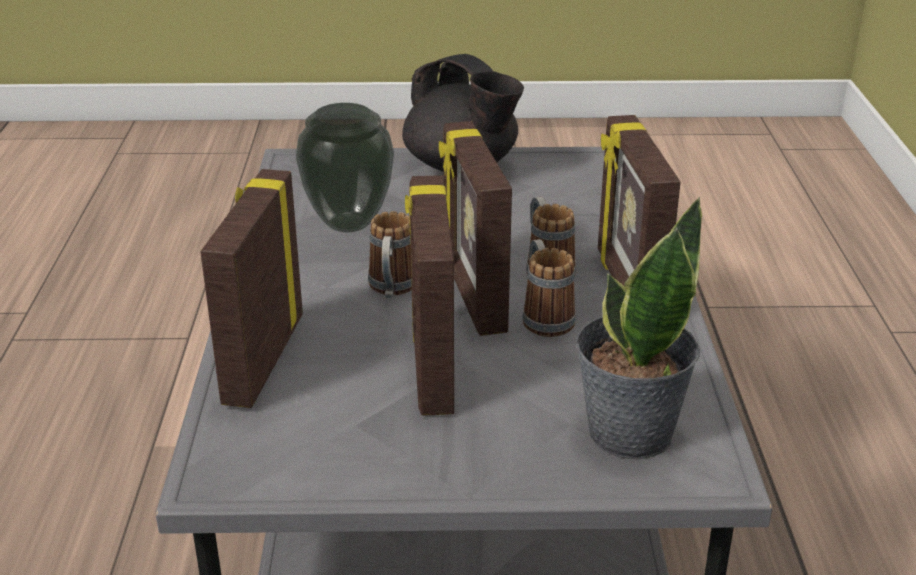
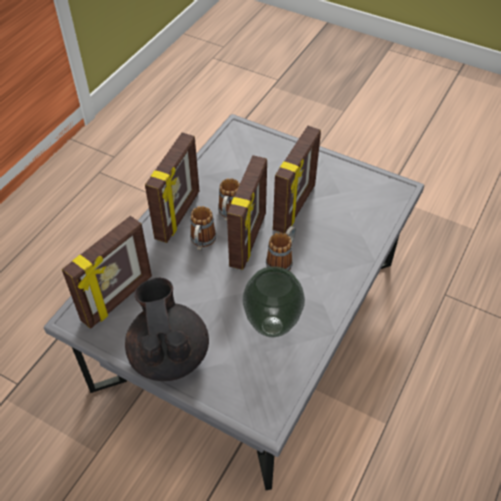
camera: 150 degrees left, 20 degrees up
(261, 359) = (363, 238): picture frame -> picture frame (118, 299)
(628, 432) = (248, 152): potted plant -> none

